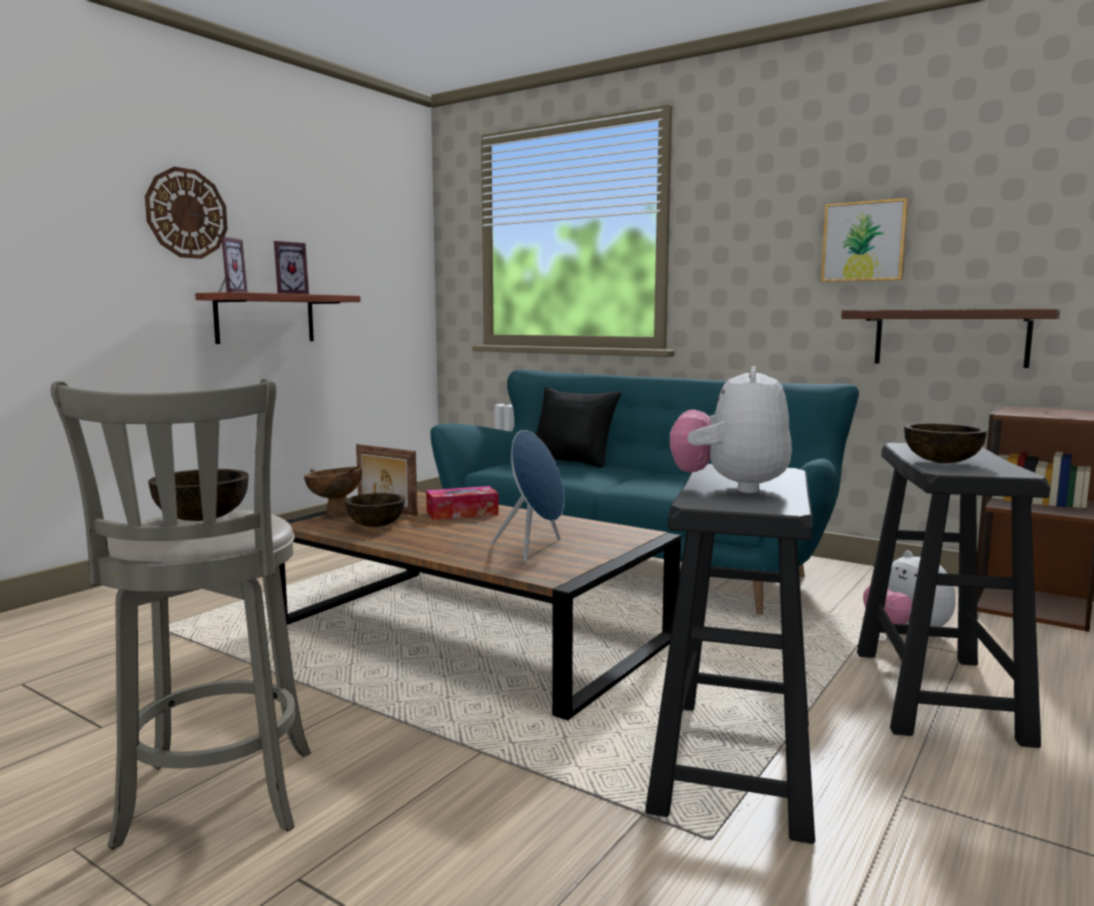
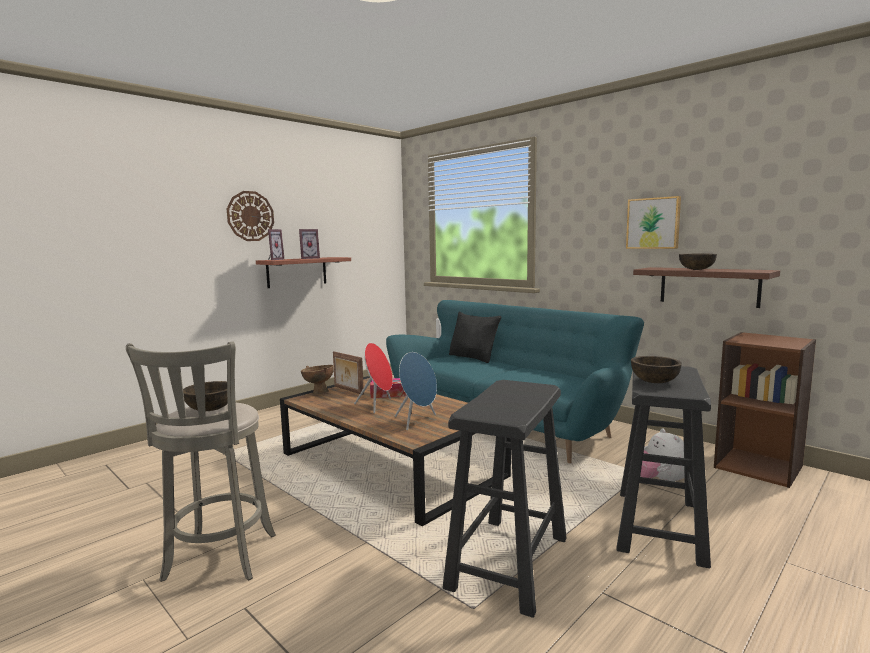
camera: 10 degrees right, 0 degrees up
(376, 525) = (337, 401): brown bowl -> brown bowl (696, 269)
(452, 530) = (378, 405): none -> red speaker
(730, 487) = (500, 400): plush toy -> none

